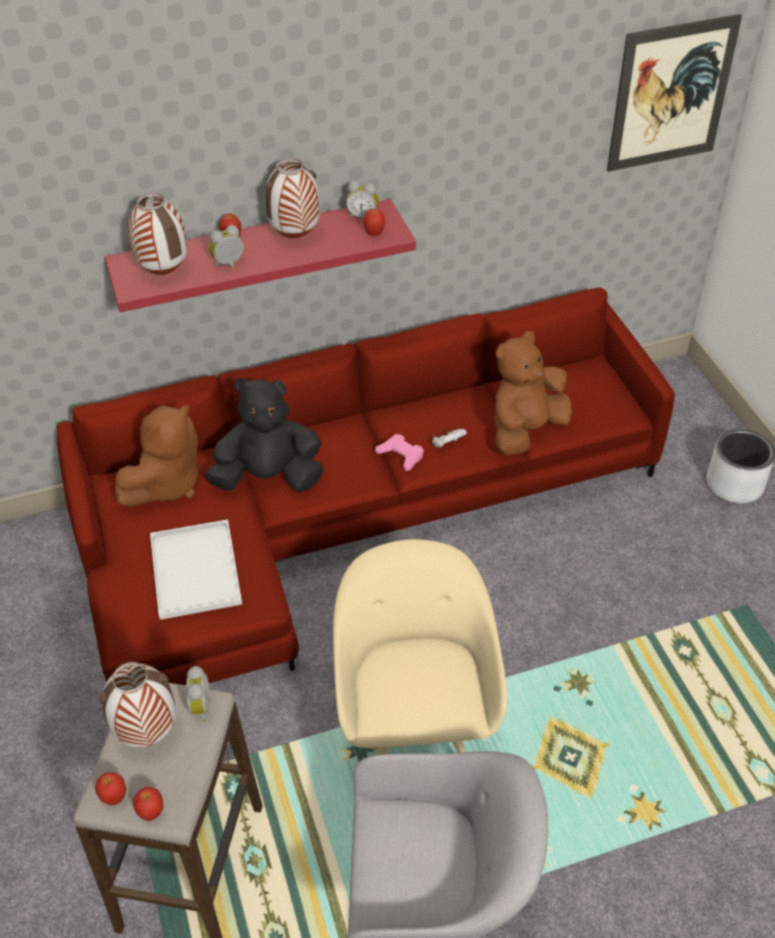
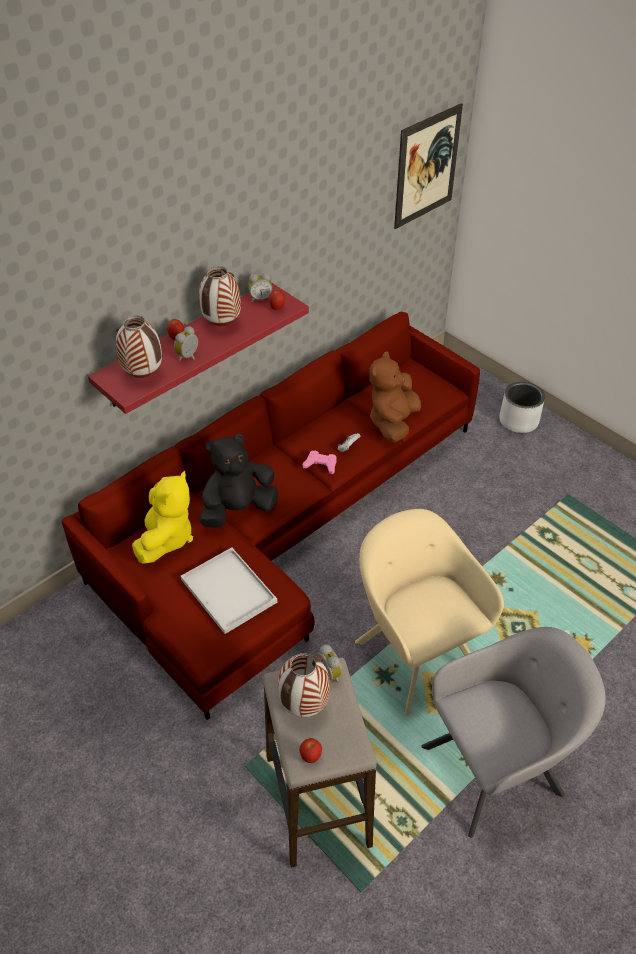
camera: 25 degrees left, 0 degrees up
(151, 813) = (343, 756): apple -> none
(166, 484) = (166, 538): brown plush toy -> yellow plush toy

